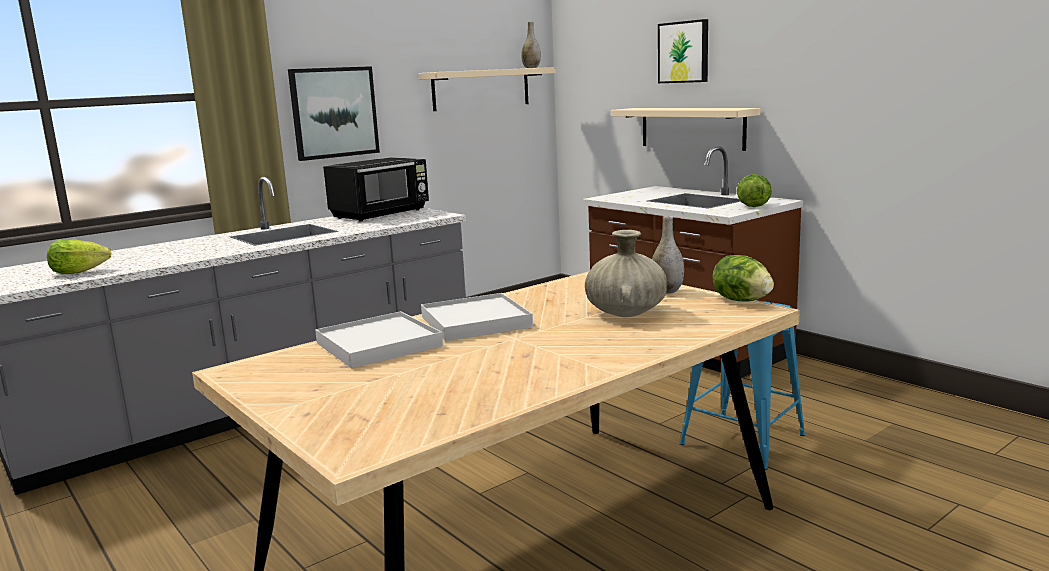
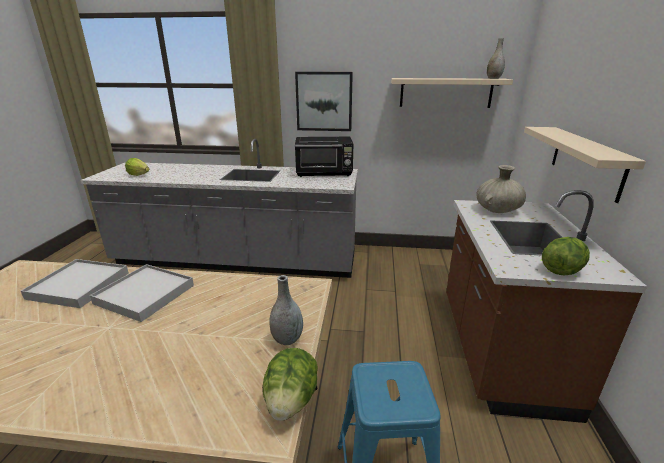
camera: 45 degrees right, 10 degrees up
(626, 313) = (204, 348): beige vase -> beige vase (497, 210)
(684, 52) = (603, 79): picture -> none

